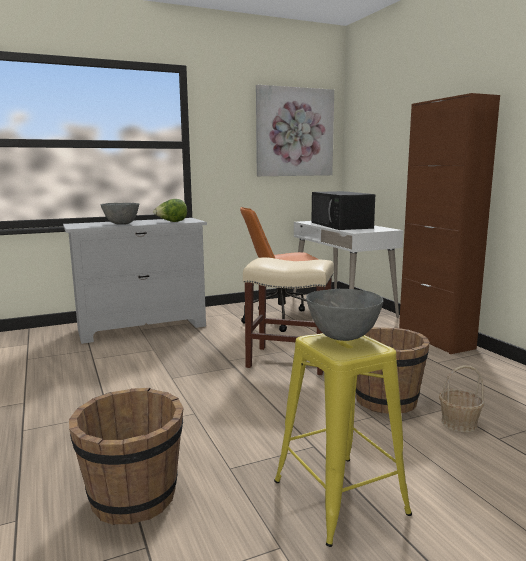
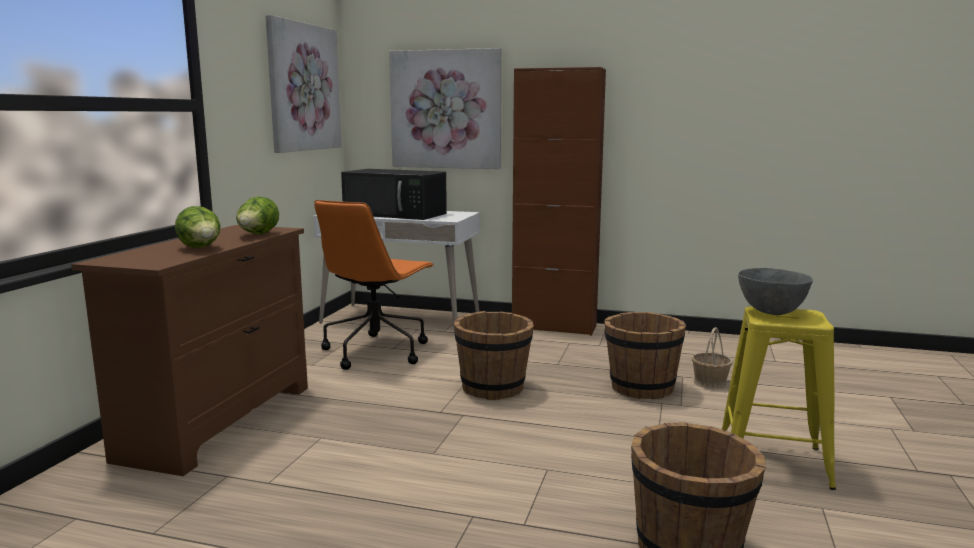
camera: 50 degrees left, 0 degrees up
(122, 224) = (201, 248): grey bowl -> lettuce
(142, 327) = (220, 421): white dresser -> brown dresser
(288, 360) = (493, 388): beige stool -> brown bucket
(393, 144) = (445, 109): none -> picture

